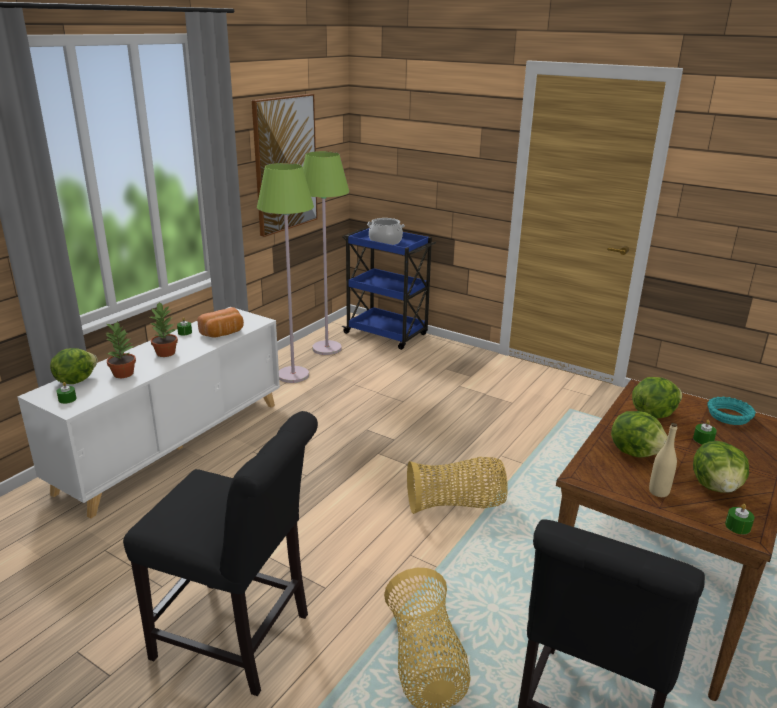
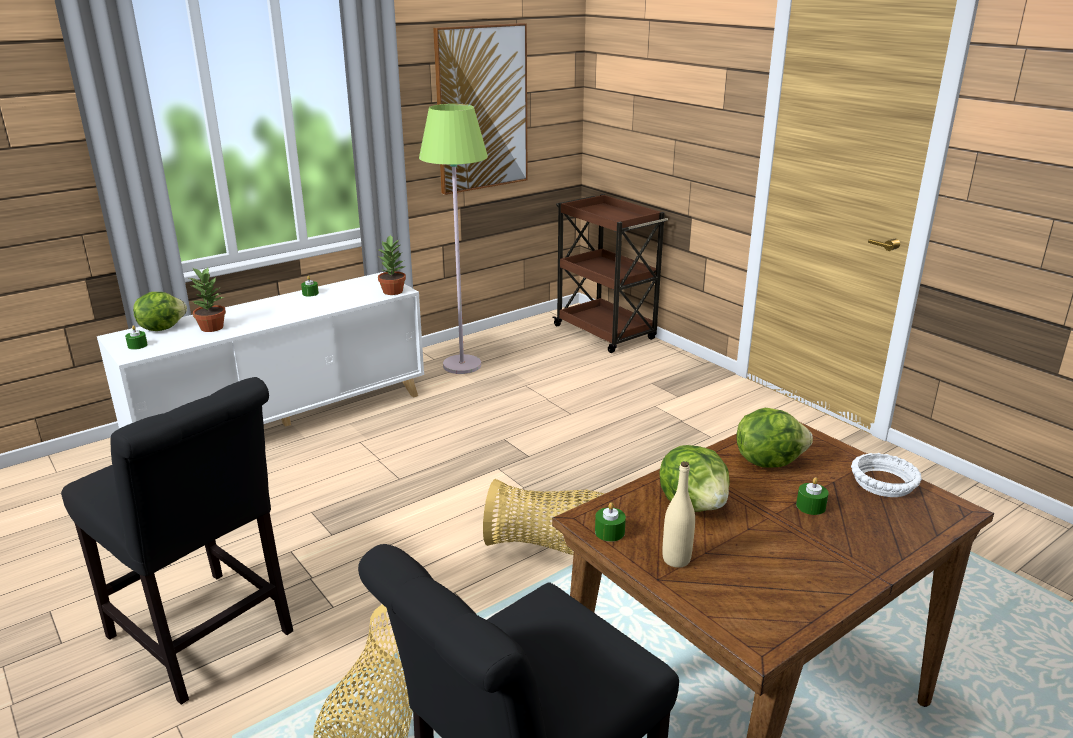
camera: 20 degrees right, 0 degrees up
(166, 353) = (272, 312): potted plant -> potted plant (393, 291)
(223, 333) = (349, 299): bread -> none
(326, 348) = (521, 340): green floor lamp -> none
(385, 241) = (606, 214): cooking pot -> none
(387, 334) = (606, 333): blue cart -> brown cart
(716, 487) = (768, 570): lettuce -> none
(728, 415) = (882, 482): turquoise bowl -> white bowl
(737, 526) = (748, 627): green candle -> green candle (609, 532)

